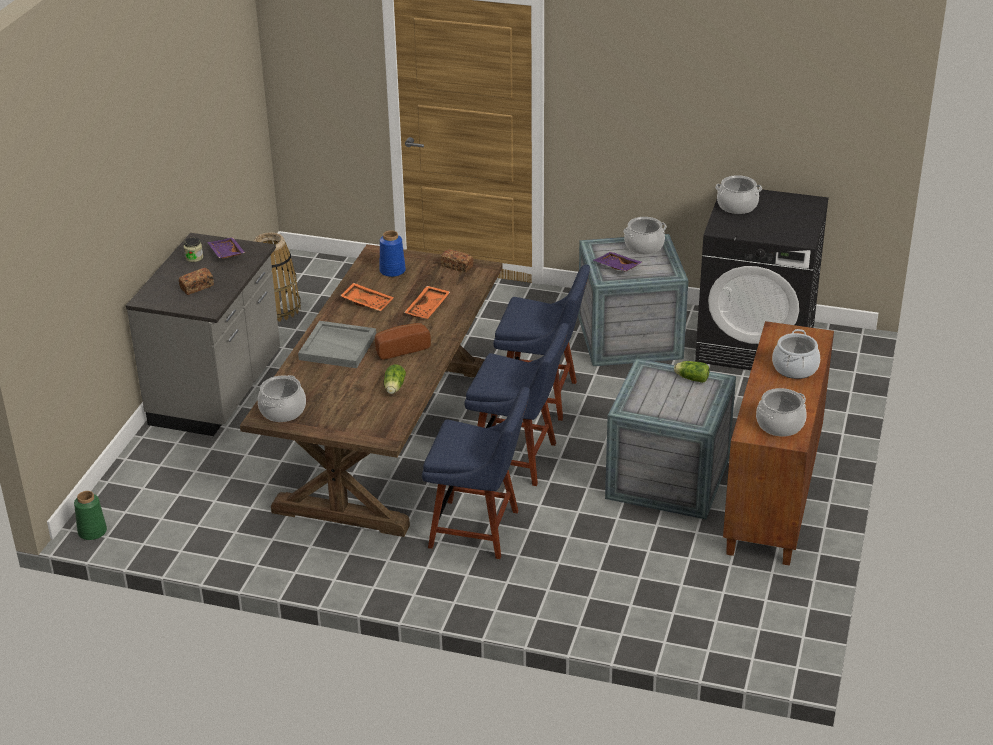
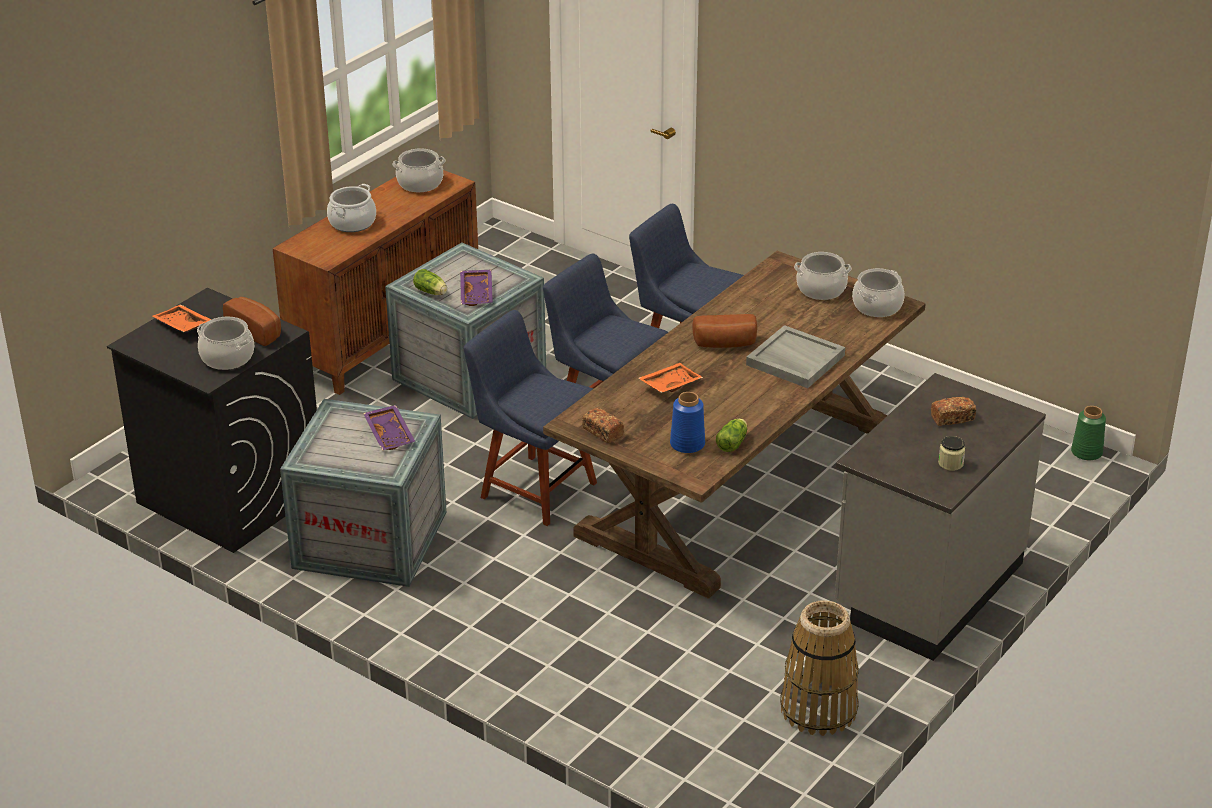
camera: 160 degrees left, 0 degrees up
(225, 253) = (906, 460): purple tray -> purple tray (477, 293)
(367, 302) = (738, 408): orange tray -> orange tray (181, 326)
(394, 388) = (753, 305): lettuce -> lettuce (733, 442)
(644, 246) = (329, 456): cooking pot -> cooking pot (821, 289)
(739, 226) = (257, 330): none -> bread

